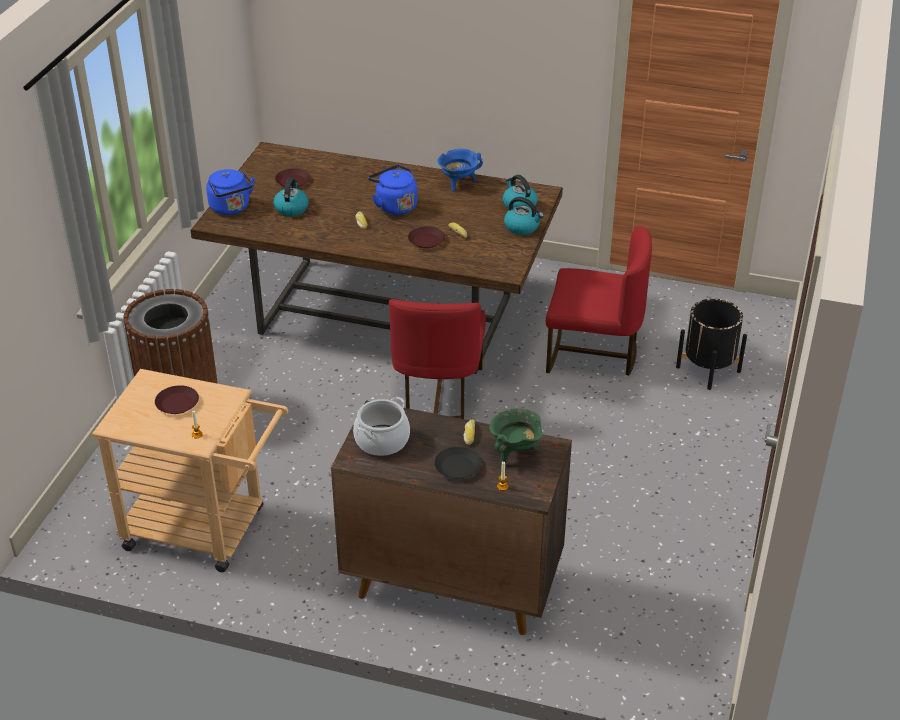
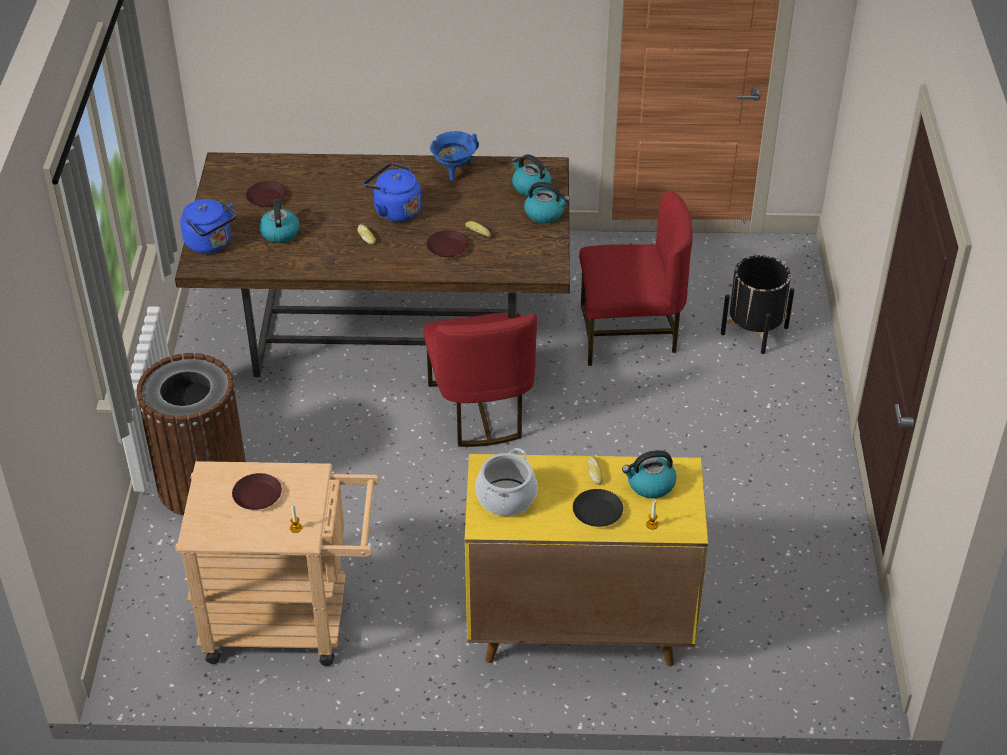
camera: 15 degrees left, 5 degrees up
(450, 584) = (577, 626): brown cabinet -> yellow cabinet
(515, 453) = (650, 484): green cooking pot -> kettle

